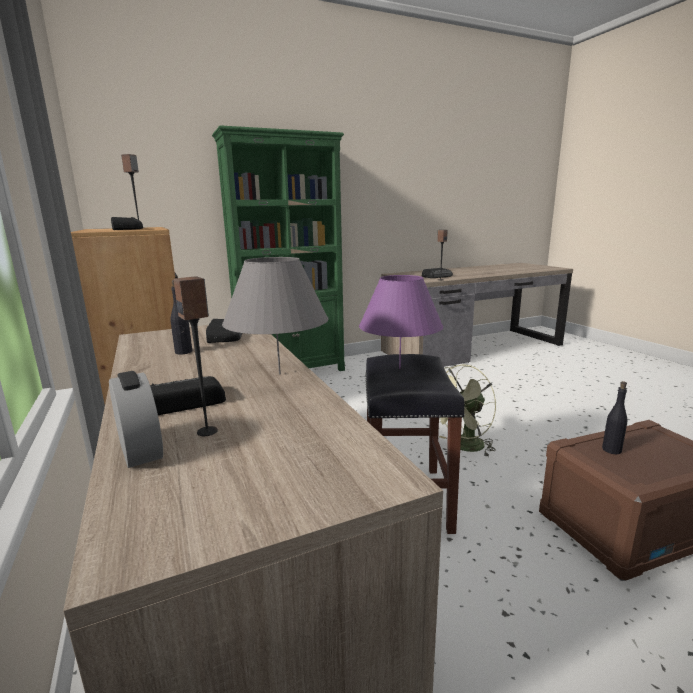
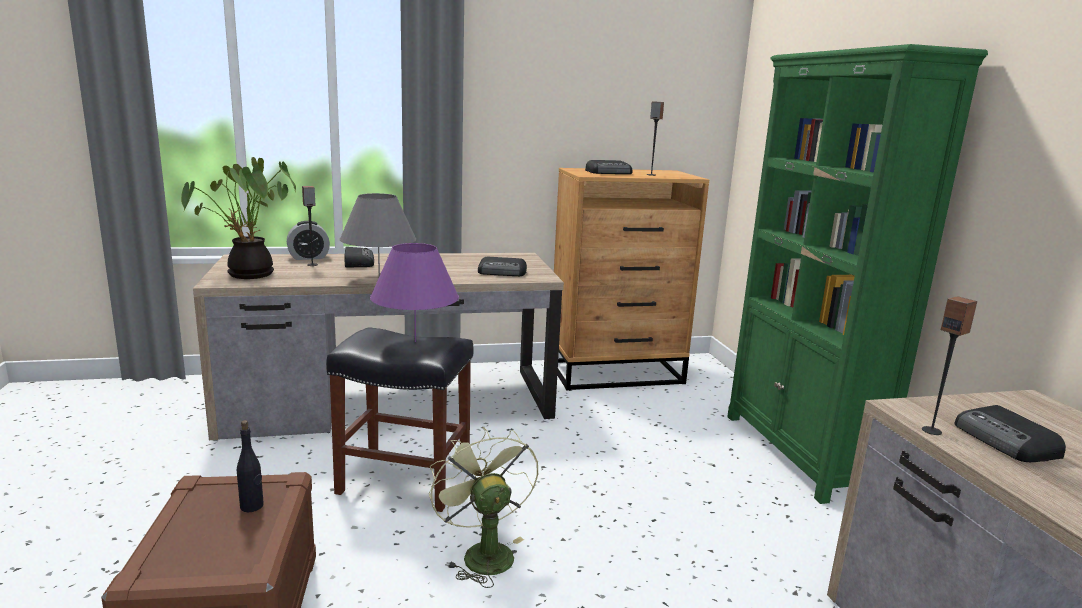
camera: 100 degrees right, 0 degrees up
(183, 352) = (462, 263): black bottle -> none
(315, 465) = (248, 275): none -> potted plant

